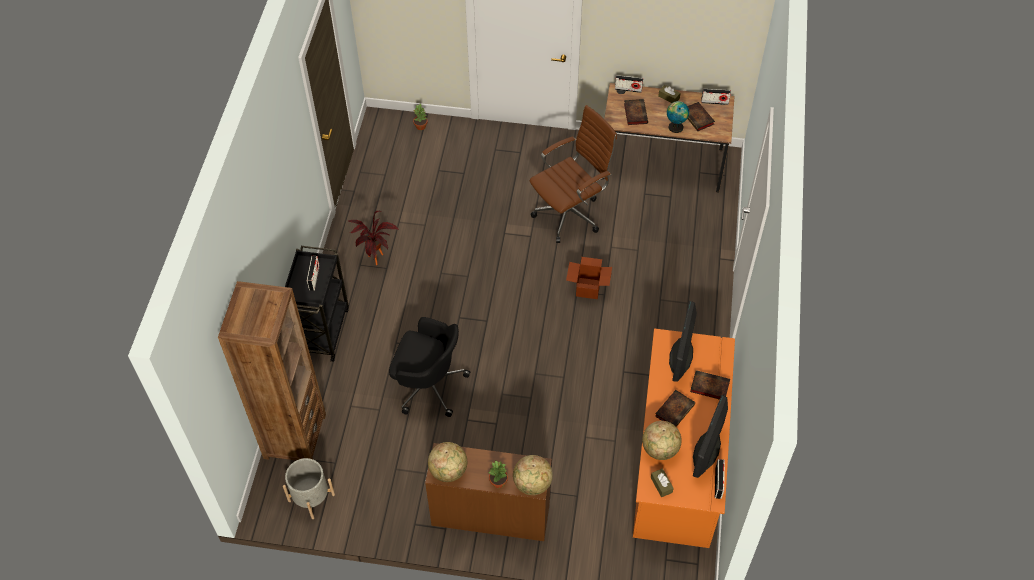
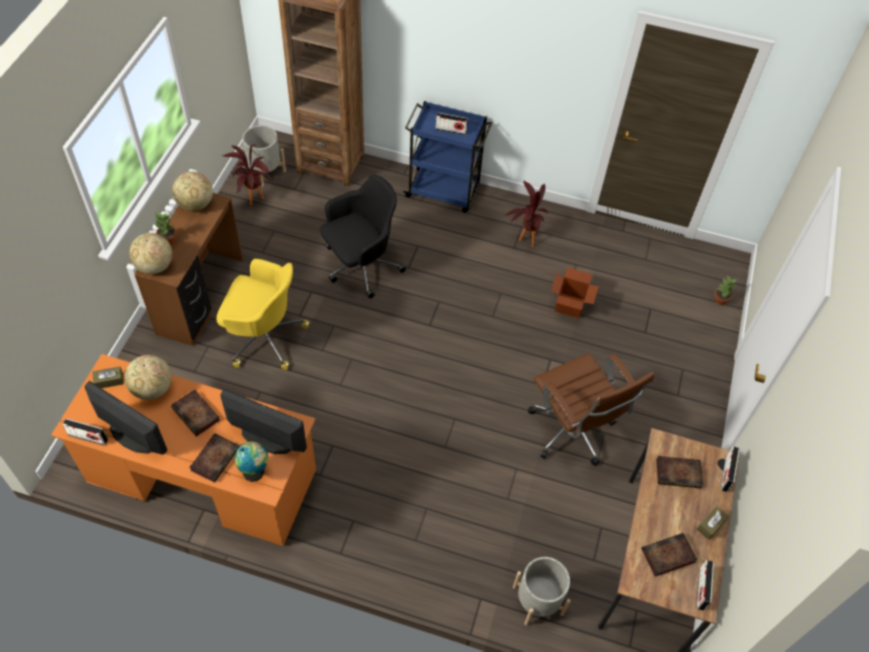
camera: 95 degrees right, 0 degrees up
(322, 330) = (444, 191): black cart -> blue cart
(359, 497) = (253, 202): none -> potted plant
(428, 385) = (360, 266): black office chair -> black office chair turned 150 degrees counterclockwise
(526, 448) = (263, 336): none -> yellow office chair
(588, 288) = (456, 431): cardboard box -> cardboard box (569, 305)
(675, 126) = (652, 521): globe -> globe (255, 471)
(710, 226) = (538, 600): none -> grey planter

